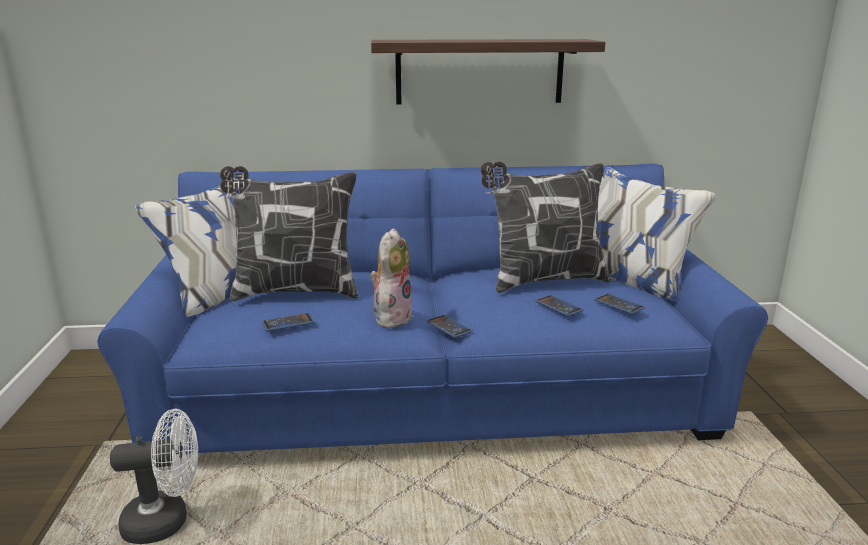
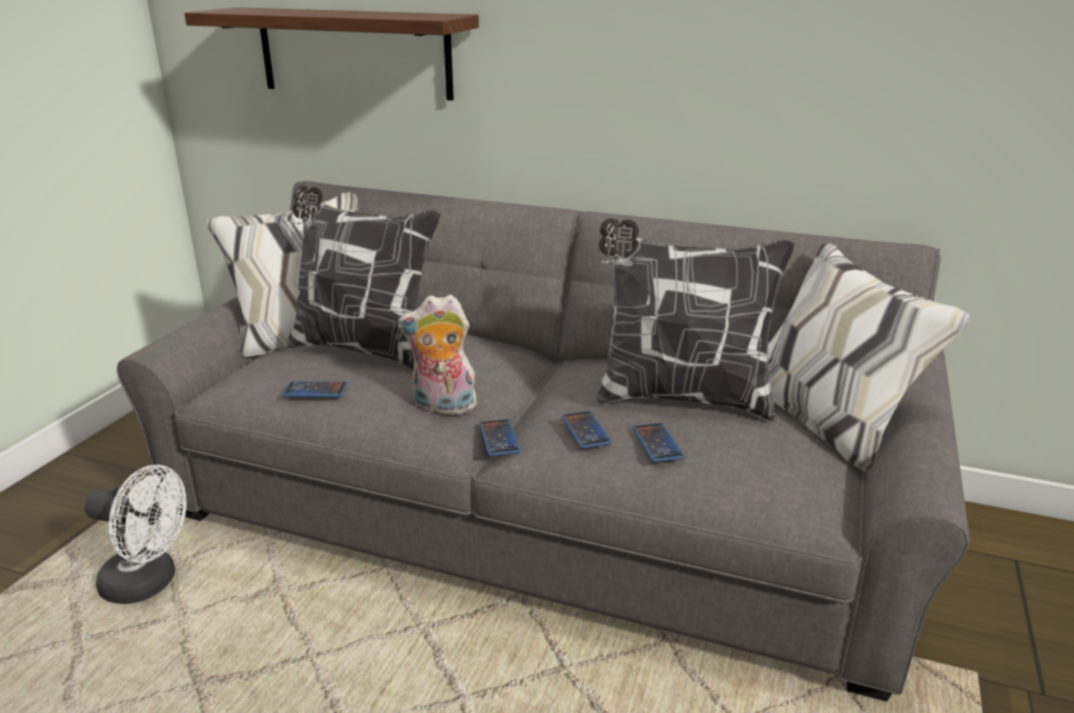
camera: 25 degrees right, 5 degrees up
(391, 317) = (442, 408): plush toy -> plush toy turned 135 degrees counterclockwise
(434, 392) = (539, 509): blue sofa -> grey sofa
(479, 71) = (674, 79): shelf -> shelf (354, 53)
(619, 304) = (749, 460): phone -> phone (586, 430)

